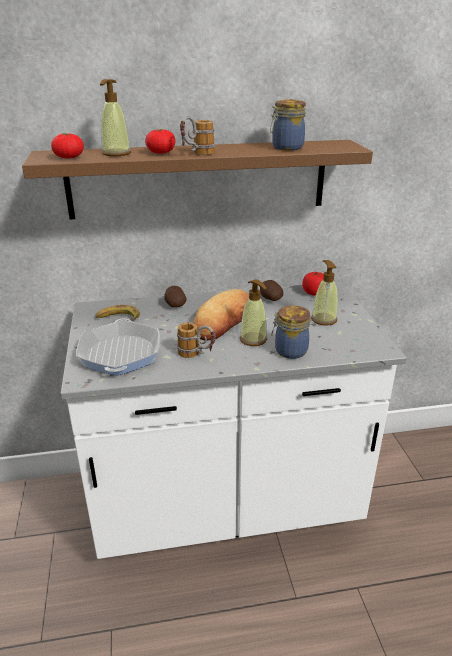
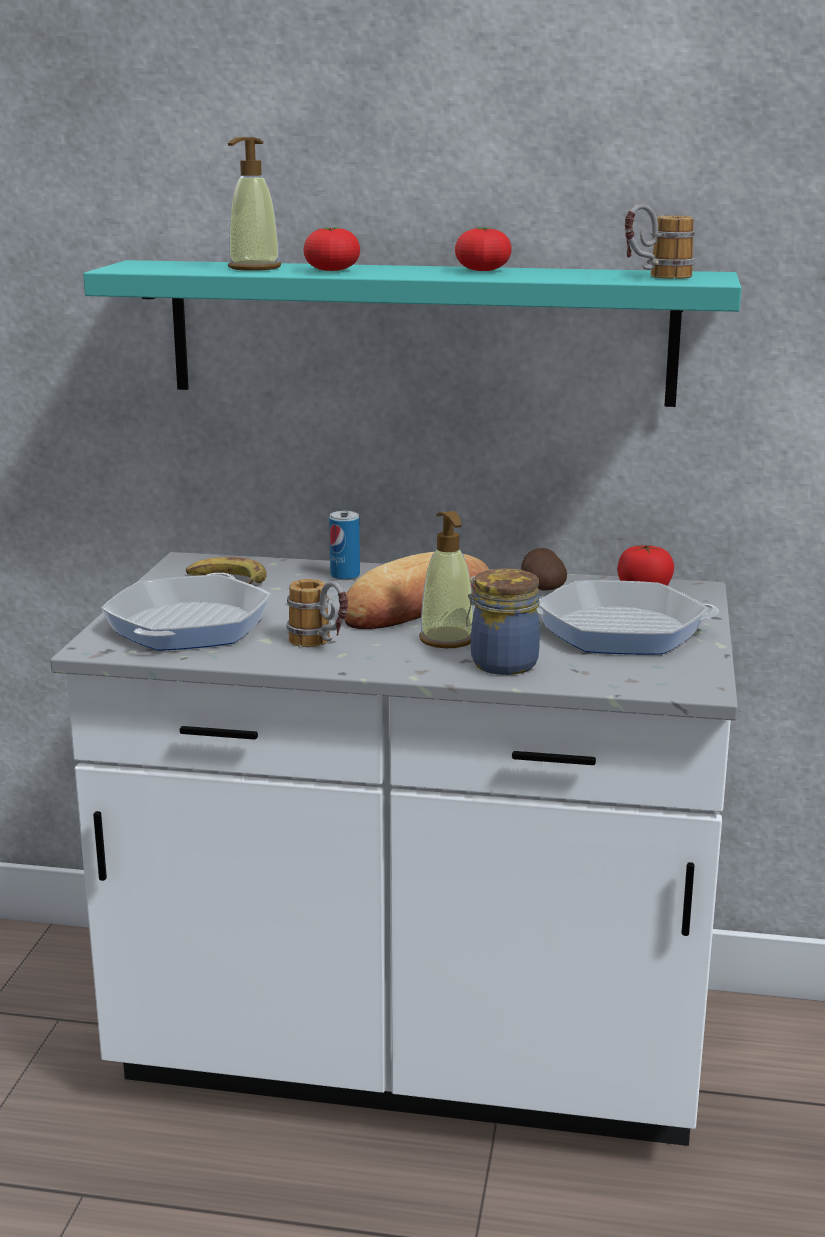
camera: 20 degrees right, 10 degrees down
(69, 157) = (169, 268): tomato -> tomato (482, 270)
(174, 305) = (345, 576): potato -> can
(197, 154) = (390, 274): mug -> mug (655, 277)
(198, 179) = (420, 332): brown shelf -> turquoise shelf
(286, 148) = (575, 275): jar -> none
(324, 319) = (620, 630): soap dispenser -> frying pan

